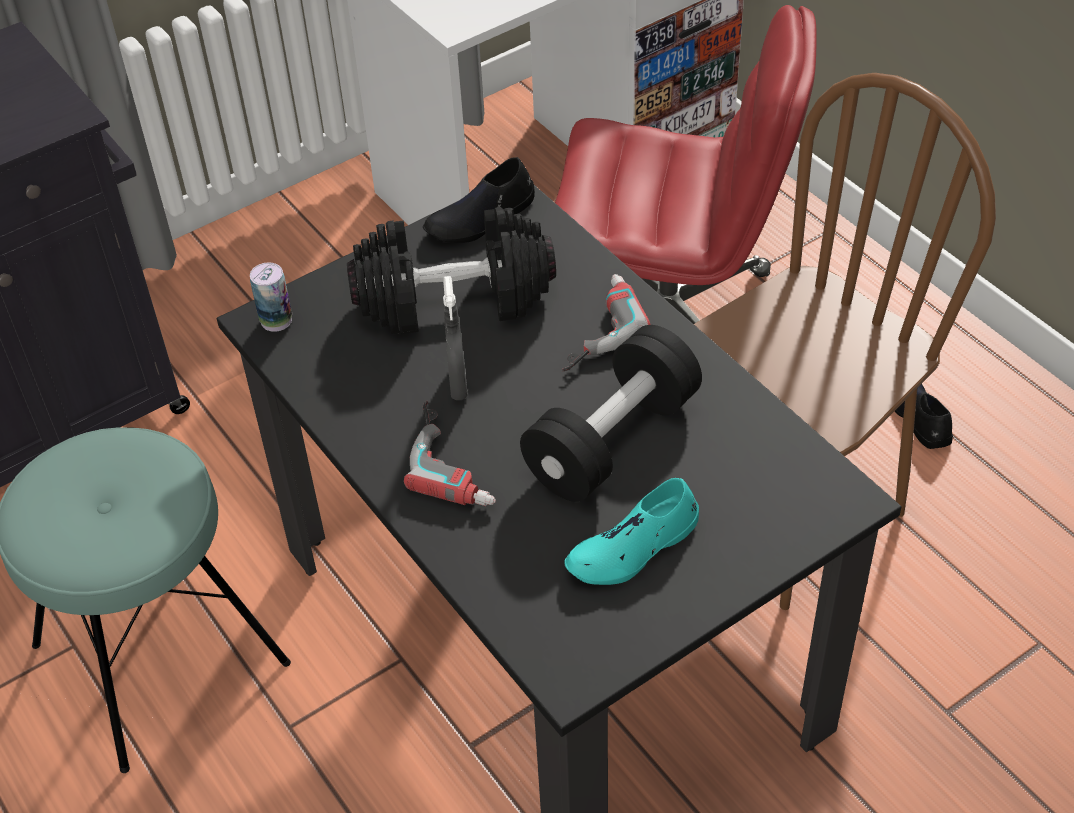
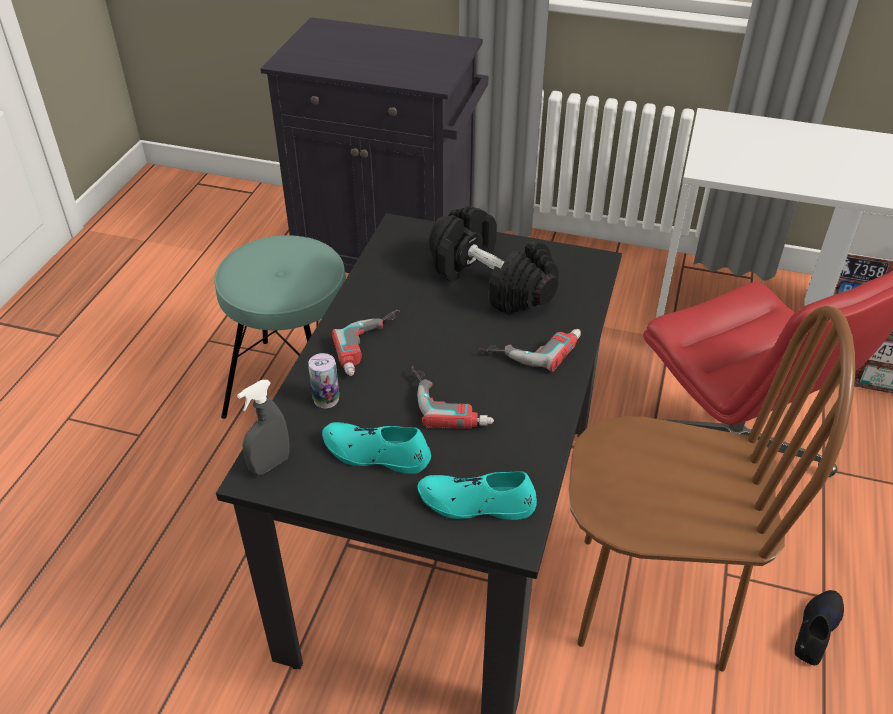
camera: 50 degrees right, 5 degrees down
(276, 320) = (405, 231): can -> can (326, 399)
(458, 384) = (429, 317): grey spray bottle -> grey spray bottle (270, 464)
(480, 218) = (565, 258): black shoe -> none
(612, 440) = (451, 401): black dumbbell -> power drill
(777, 502) = (476, 503): none -> turquoise shoe

